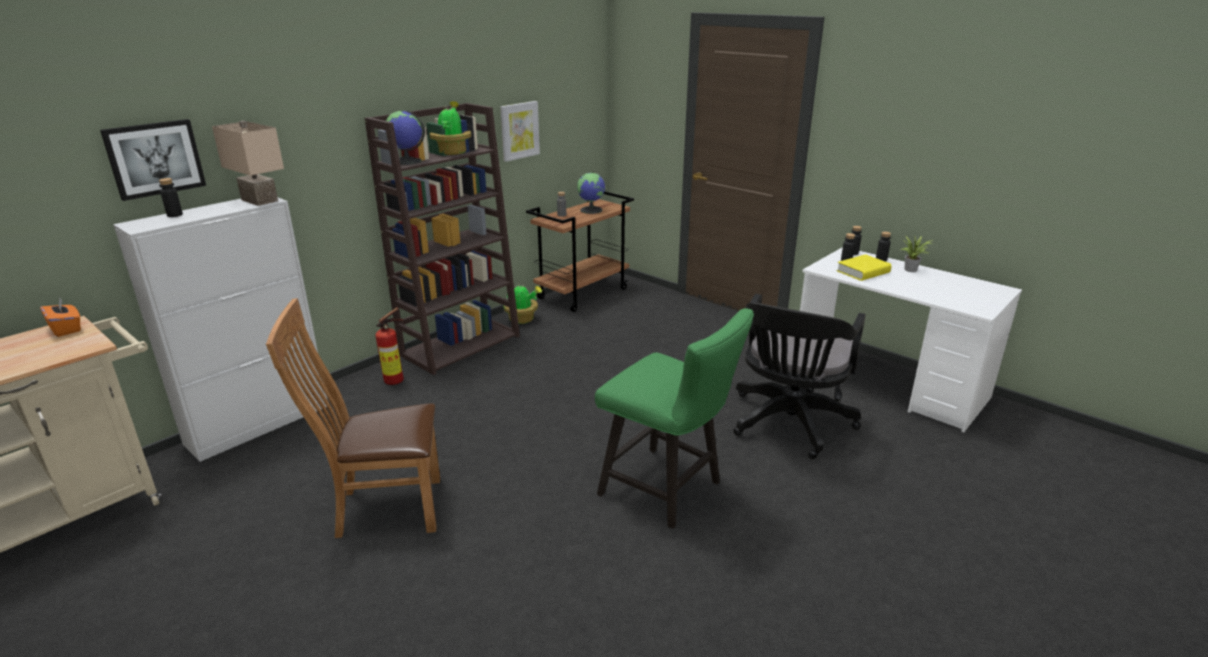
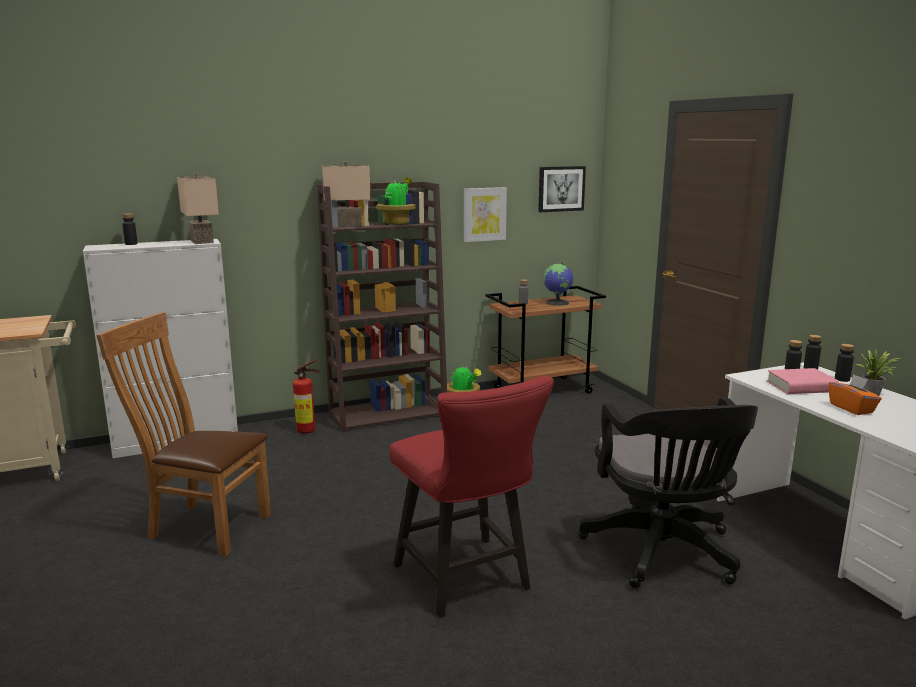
camera: 25 degrees right, 10 degrees down
(66, 329) = (29, 320): orange tissue box -> orange tissue box (852, 408)
(154, 158) = (127, 198): picture -> picture (561, 188)
(407, 161) = (347, 226): globe -> beige table lamp
(668, 491) = (467, 581): green chair -> red chair
(788, 425) = (663, 553): black office chair -> black office chair turned 60 degrees counterclockwise
(863, 272) = (801, 387): yellow book -> pink book

